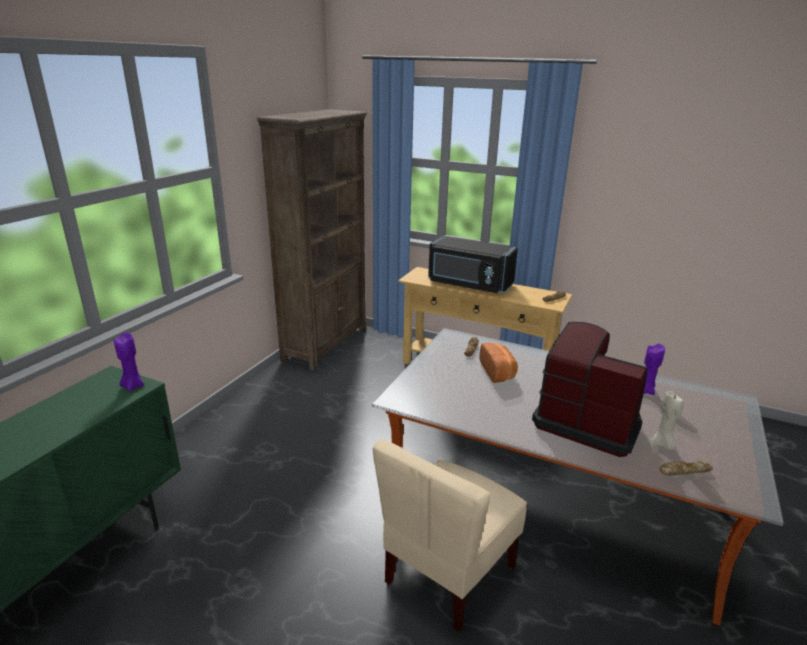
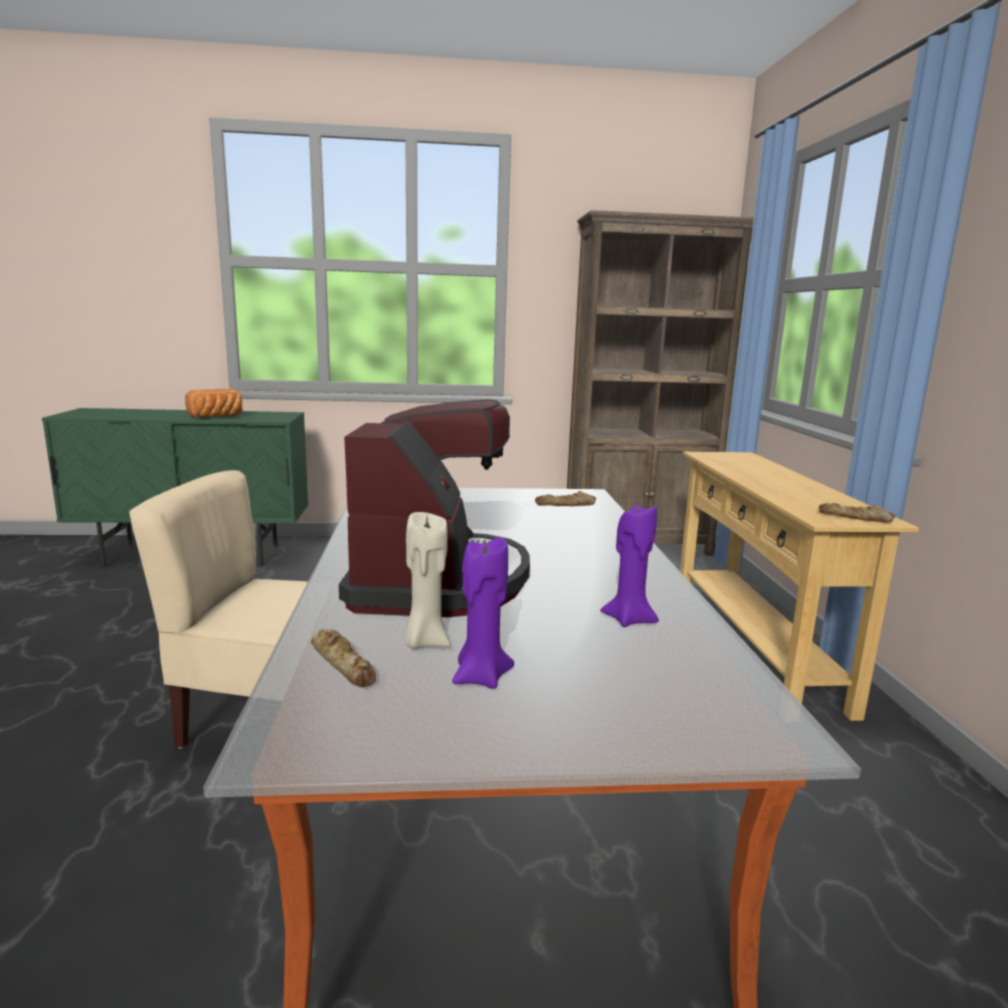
camera: 60 degrees right, 10 degrees down
(133, 386) = (276, 418): purple candle -> purple candle (481, 677)
(469, 284) = (761, 474): black microwave -> none
(498, 372) = (520, 522): bread -> bread (217, 417)

